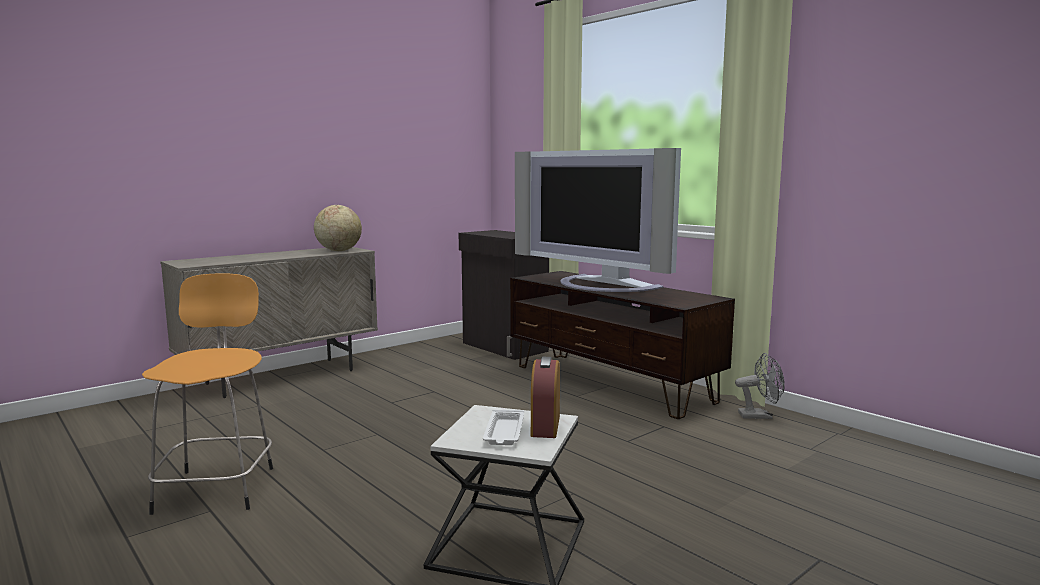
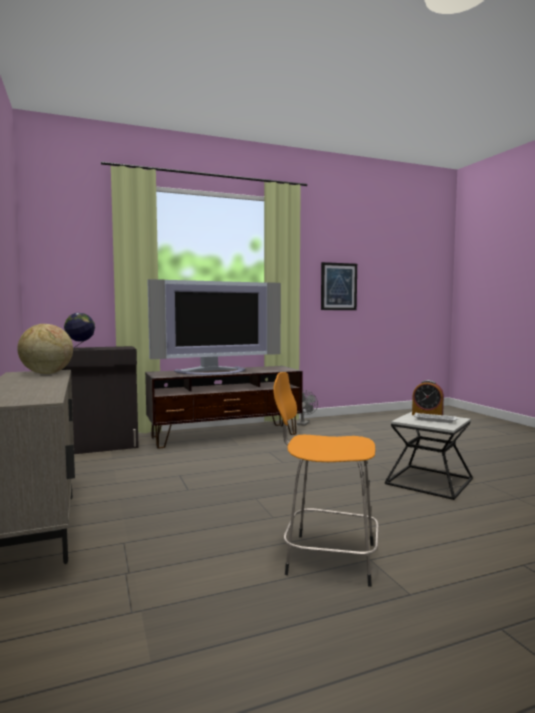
camera: 70 degrees left, 5 degrees down
(482, 233) = (80, 349): none -> globe
(903, 144) = (338, 286): none -> picture

